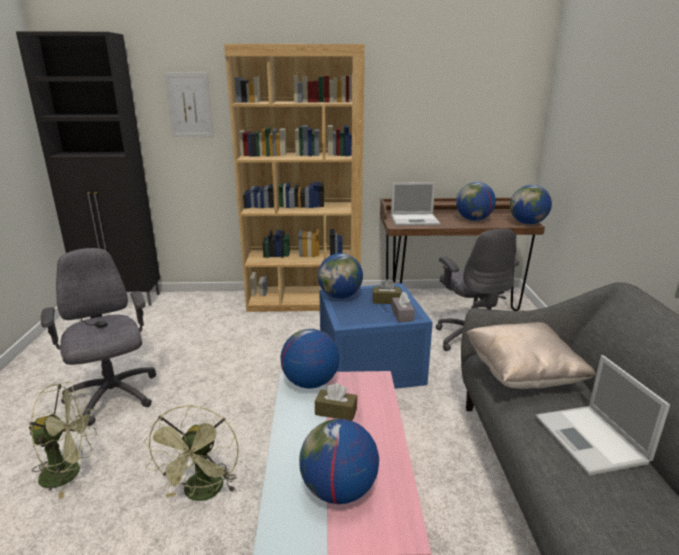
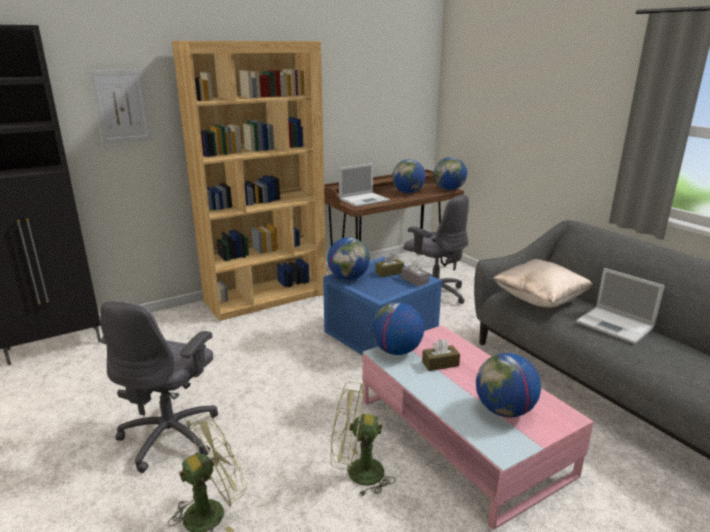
camera: 30 degrees left, 0 degrees up
(113, 397) = (172, 435): grey office chair -> grey office chair turned 105 degrees counterclockwise
(202, 494) = (357, 473): green fan -> green fan turned 120 degrees clockwise

